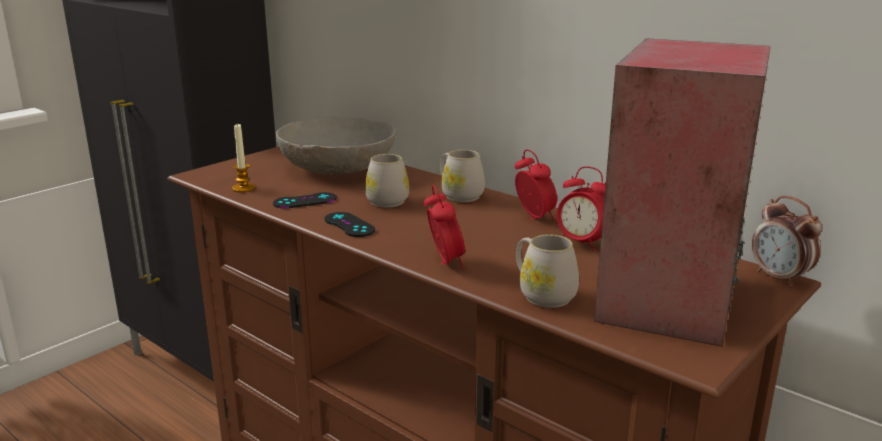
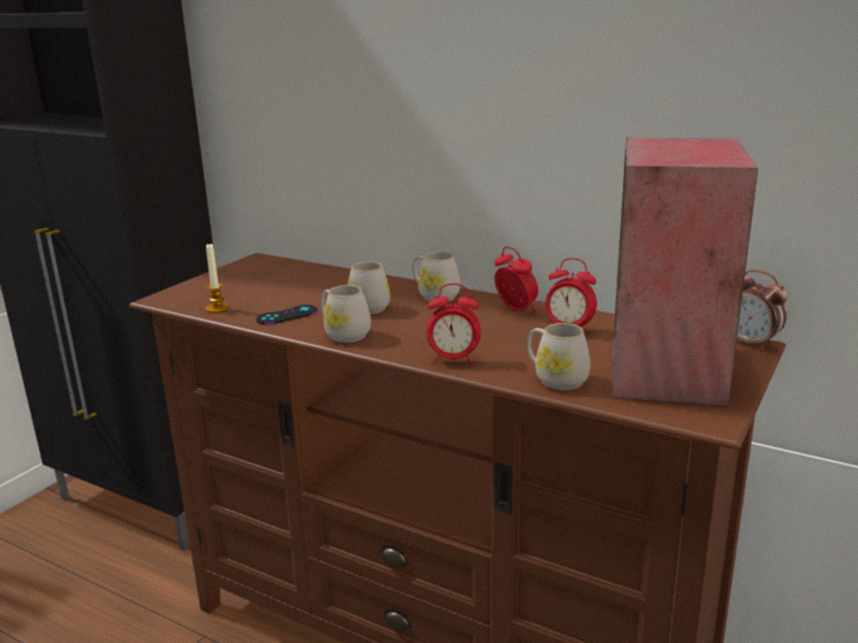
camera: 10 degrees left, 0 degrees up
(339, 168) = (303, 280): grey bowl -> none
(349, 225) = (343, 334): black game controller -> white mug
(444, 263) = (453, 360): alarm clock -> alarm clock turned 120 degrees clockwise

